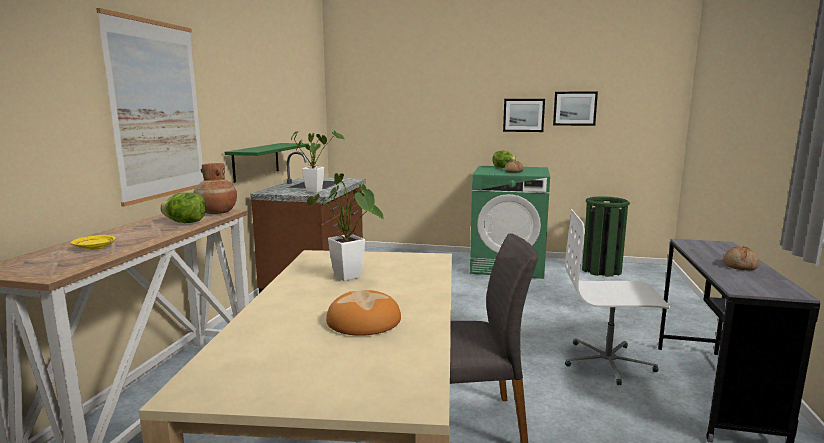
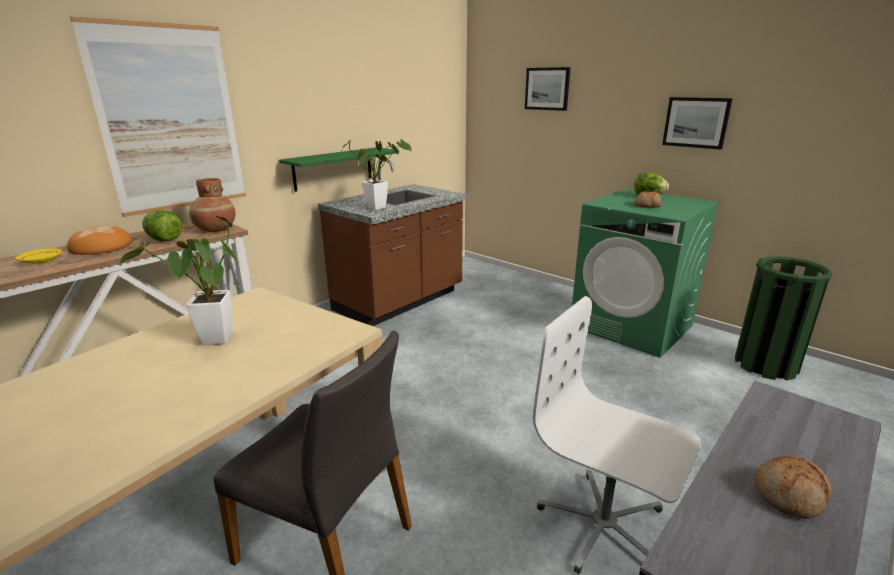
camera: 30 degrees right, 10 degrees up
(363, 321) = (101, 417): bread -> bread (101, 247)
(574, 108) = (779, 115): picture -> picture (547, 89)

